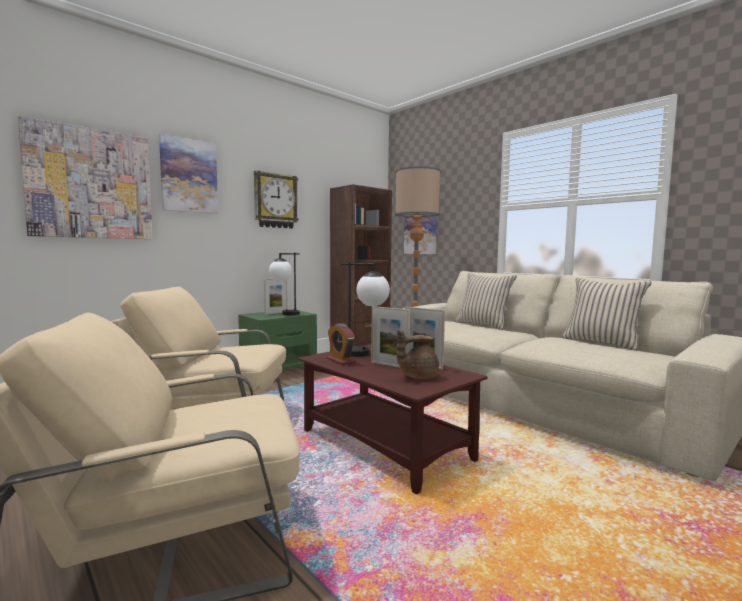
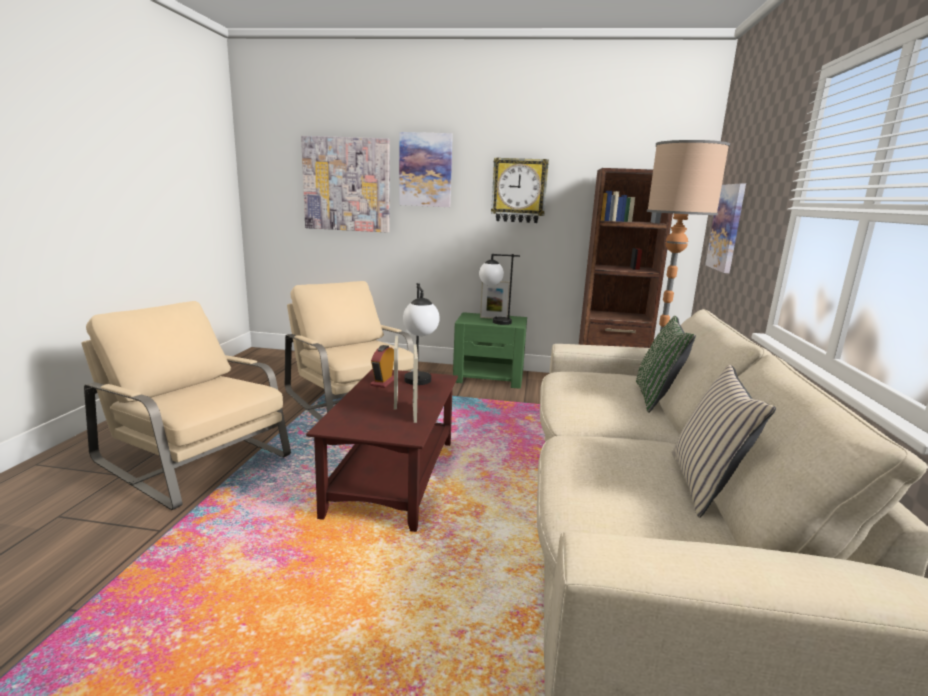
camera: 50 degrees right, 10 degrees up
(417, 376) = (373, 418): brown teapot -> none
(483, 325) = (656, 397): beige pillow -> green pillow

